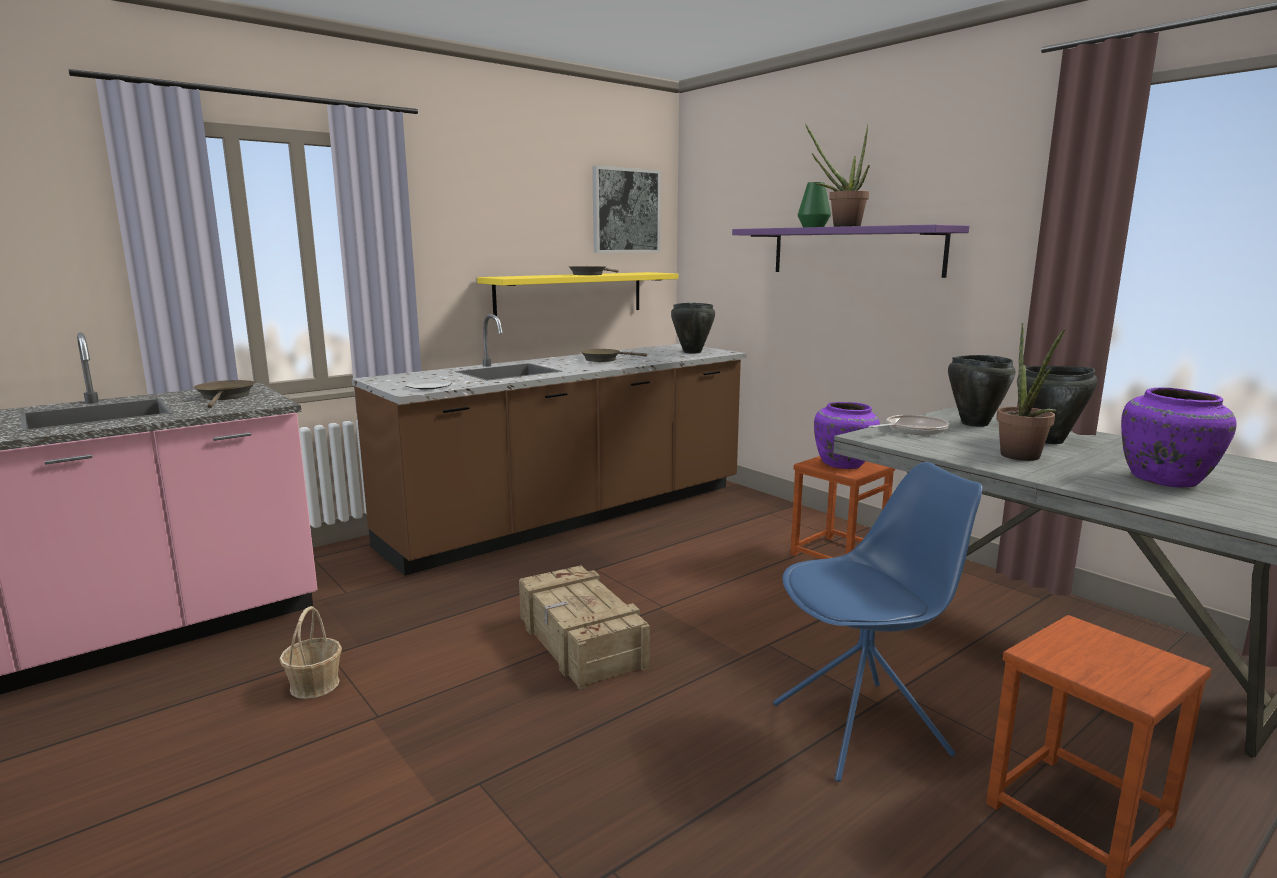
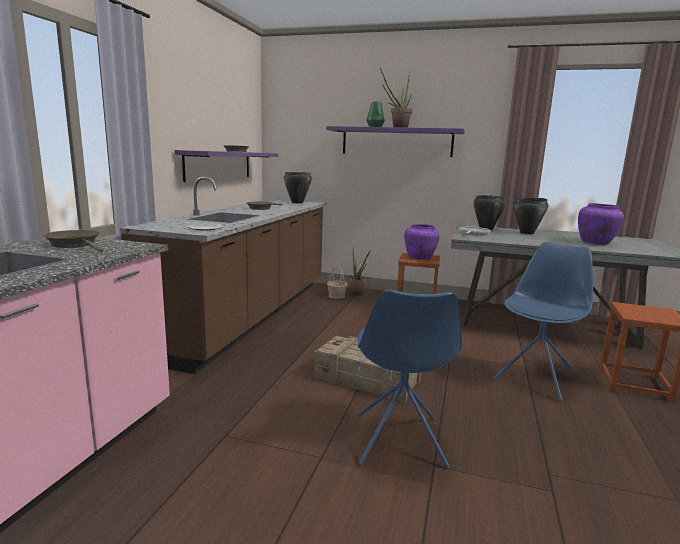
camera: 35 degrees left, 0 degrees up
(315, 685) = (247, 456): basket -> basket (336, 296)
(488, 735) = (399, 441): none -> blue chair
(570, 294) = (219, 165): yellow shelf -> purple shelf
(625, 211) = (241, 110): picture -> none
(1022, 458) = (538, 240): potted plant -> potted plant (358, 294)

